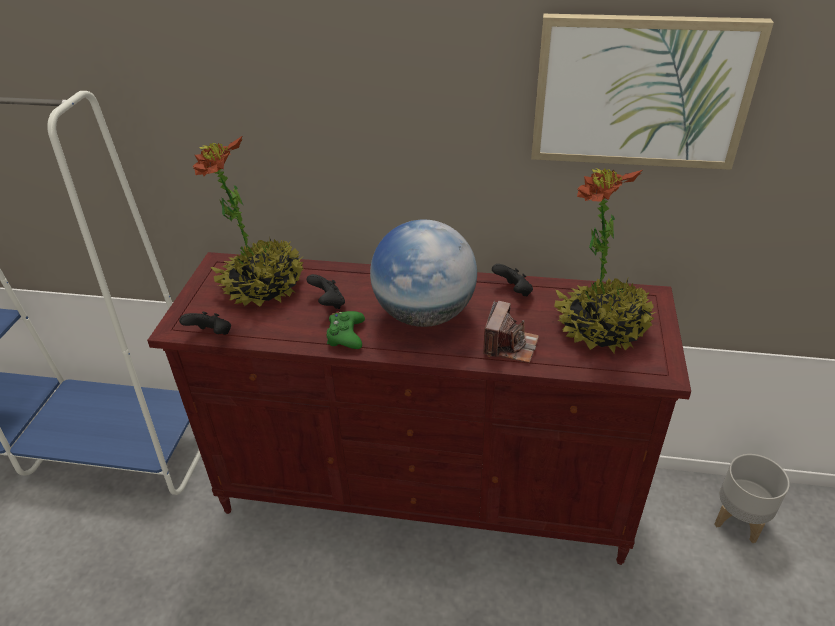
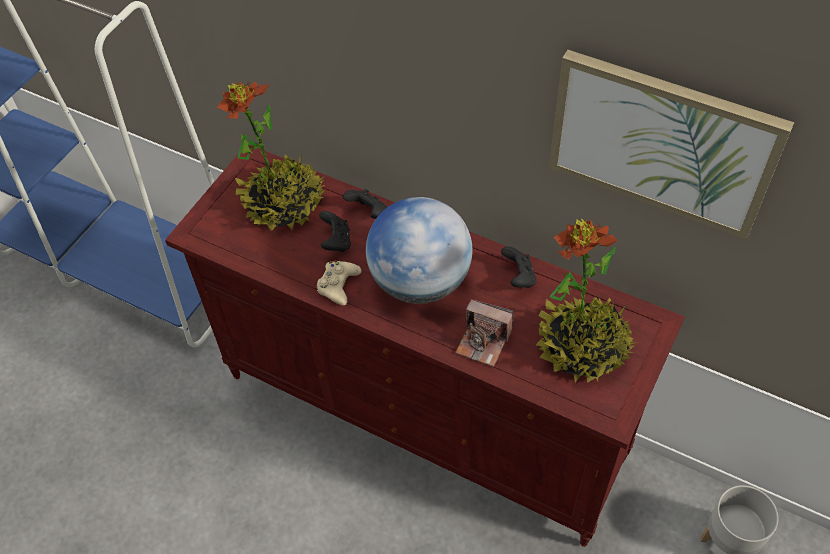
camera: 20 degrees right, 15 degrees up
(211, 335) = (220, 250): black game controller -> black game controller (368, 212)
(346, 335) = (338, 285): green game controller -> beige game controller
(509, 345) = (483, 341): camera -> camera turned 75 degrees clockwise

